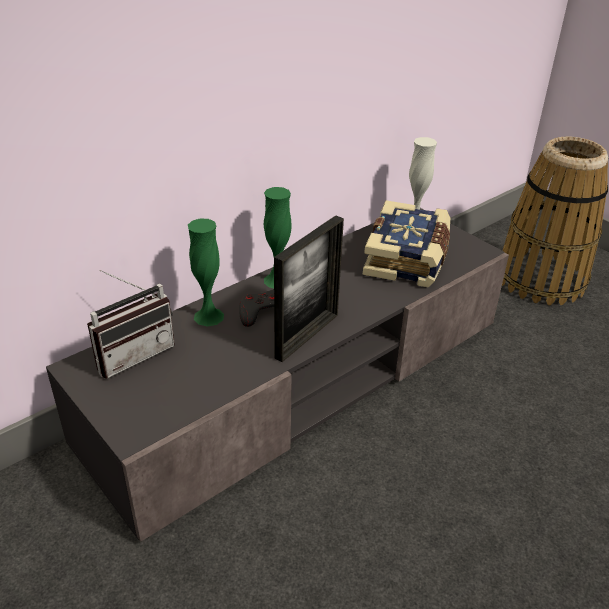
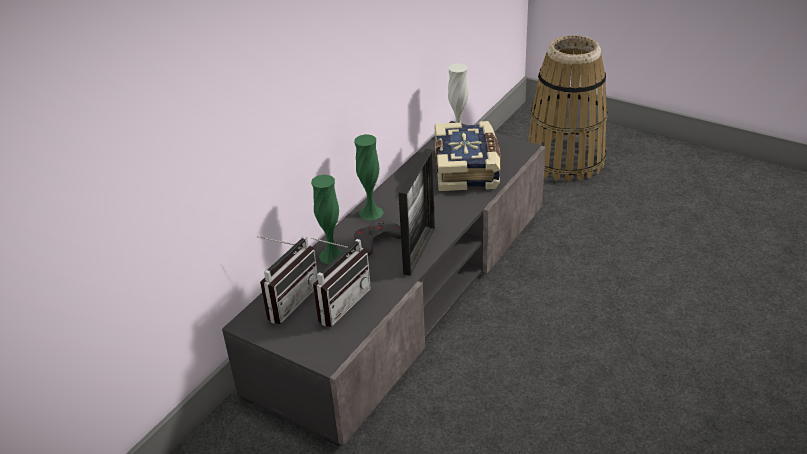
camera: 15 degrees left, 0 degrees up
(185, 372) = (339, 302): none -> radio

